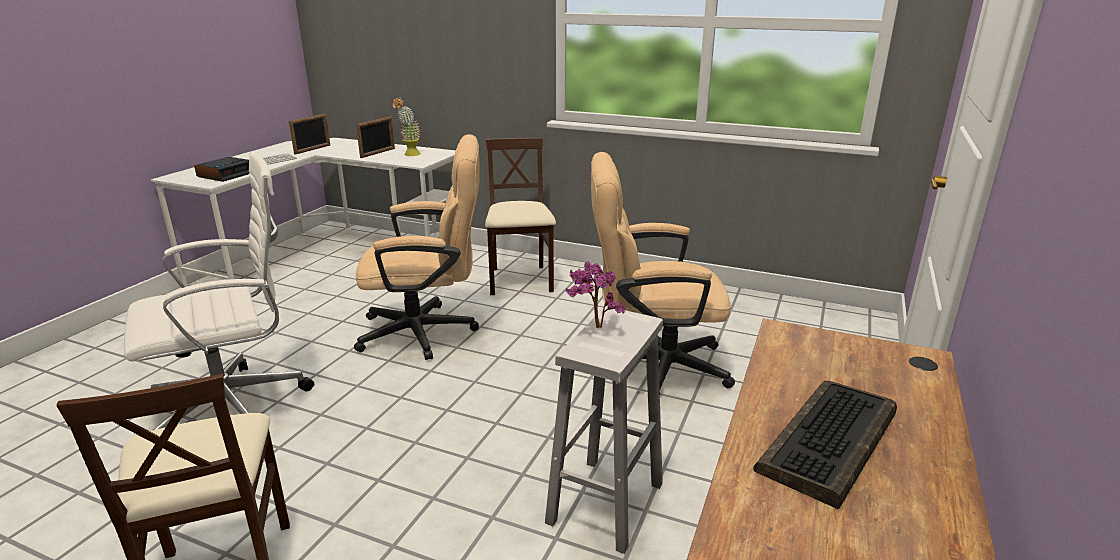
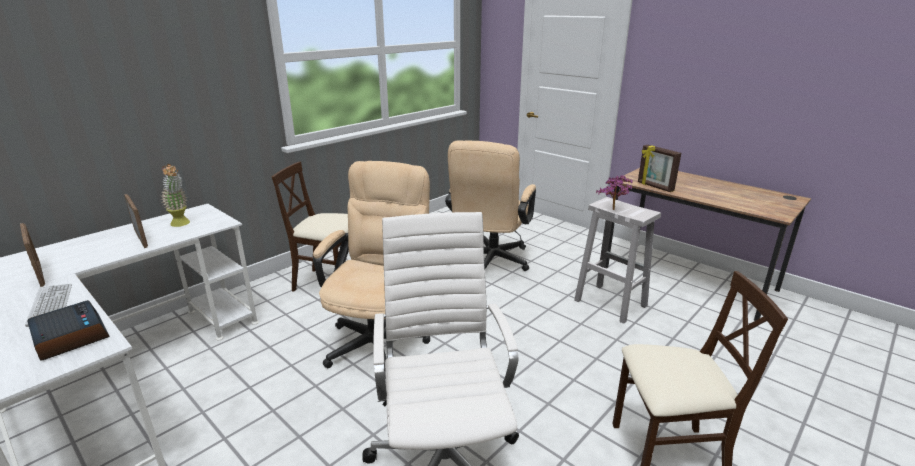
camera: 70 degrees left, 0 degrees up
(775, 363) = (654, 187): none -> picture frame
(829, 442) = (713, 192): keyboard -> none

